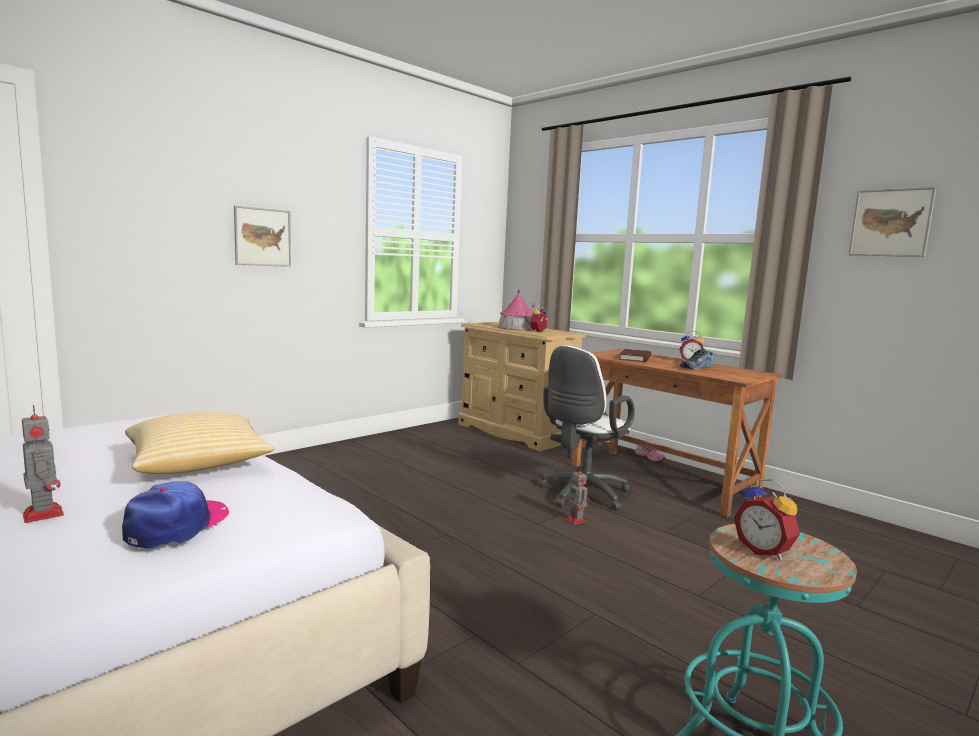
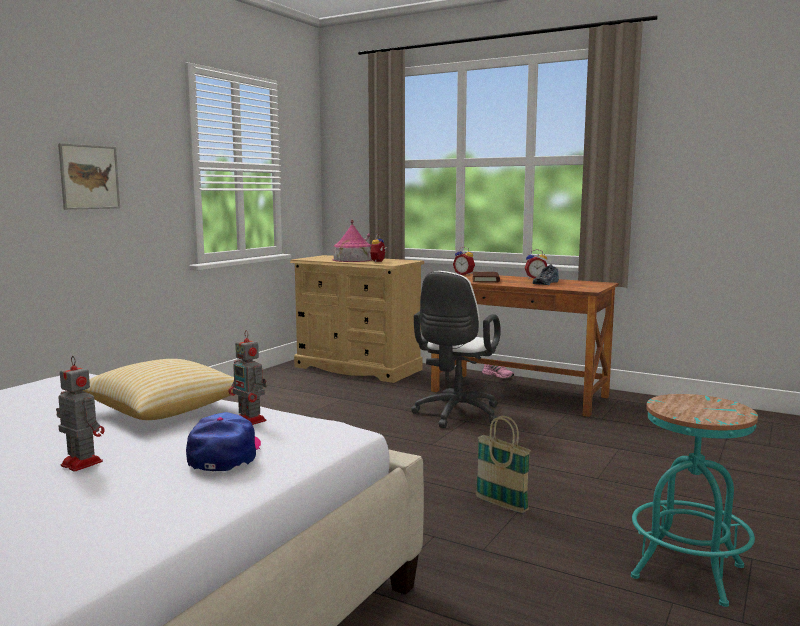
camera: 15 degrees left, 0 degrees up
(570, 609) = (501, 505): none -> basket
(576, 521) = (464, 437): toy robot -> toy robot (250, 421)
(764, 551) = (691, 409): alarm clock -> alarm clock (464, 274)
(890, 222) = (697, 143): picture -> none

